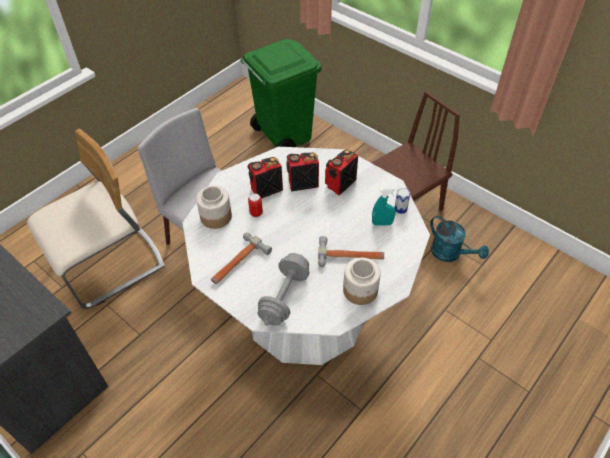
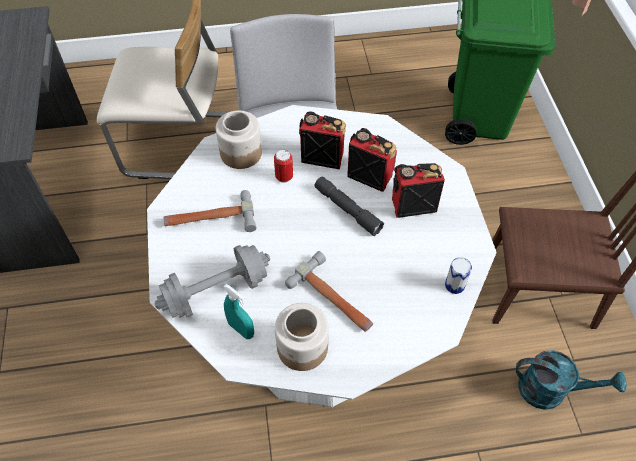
camera: 40 degrees right, 5 degrees up
(309, 208) = (347, 210): none -> grey flashlight
(382, 223) = (412, 287): turquoise spray bottle -> turquoise spray bottle (241, 329)
(450, 254) = (551, 390): turquoise watering can -> turquoise watering can turned 75 degrees counterclockwise

